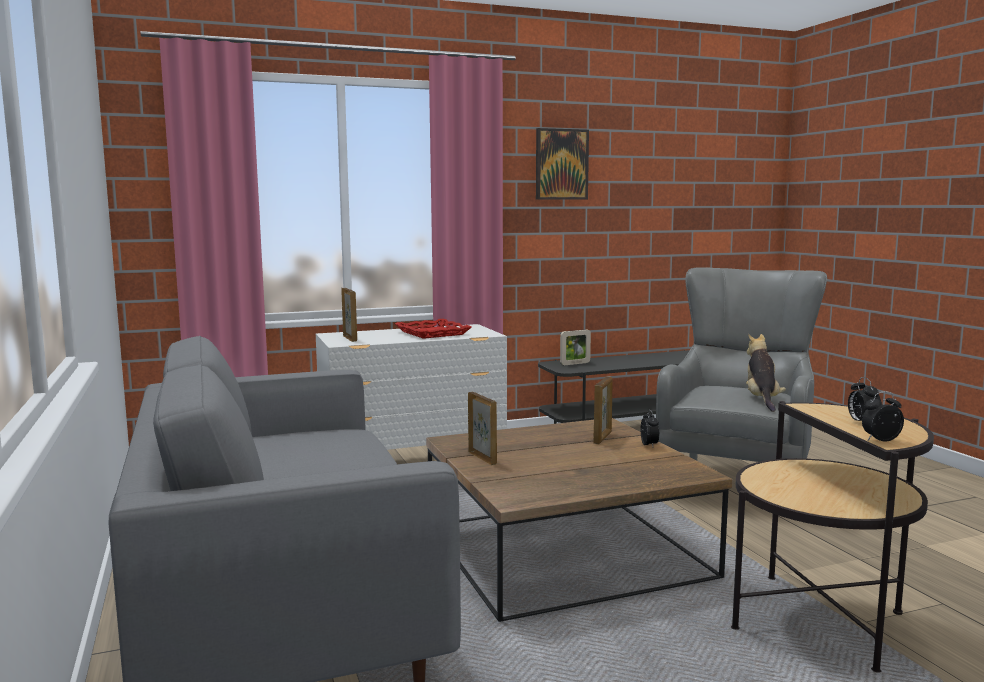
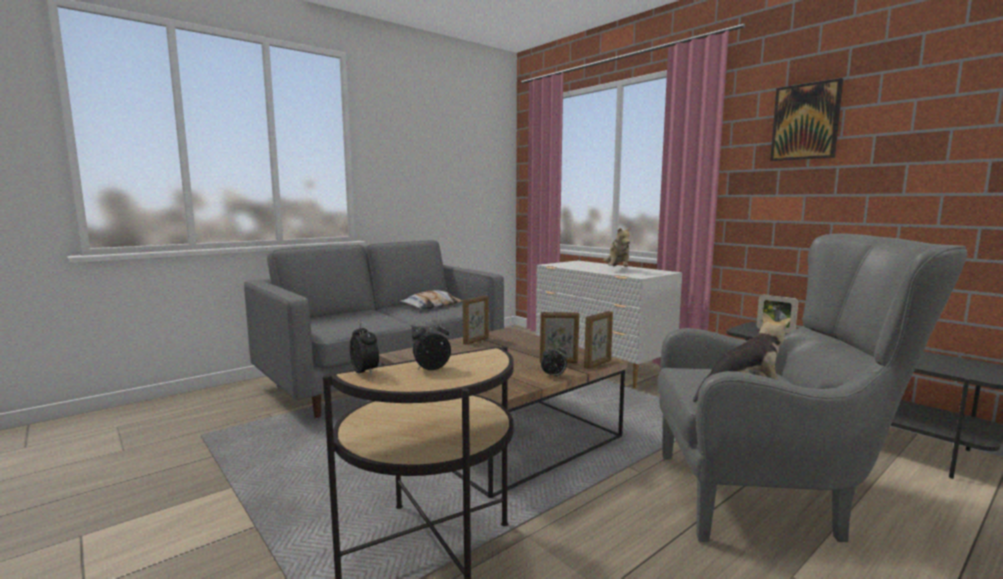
camera: 70 degrees right, 0 degrees up
(294, 448) = (431, 306): none -> pillow
(350, 338) = (569, 264): picture frame -> picture frame (598, 364)
(432, 333) = (618, 270): red tray -> plush toy

